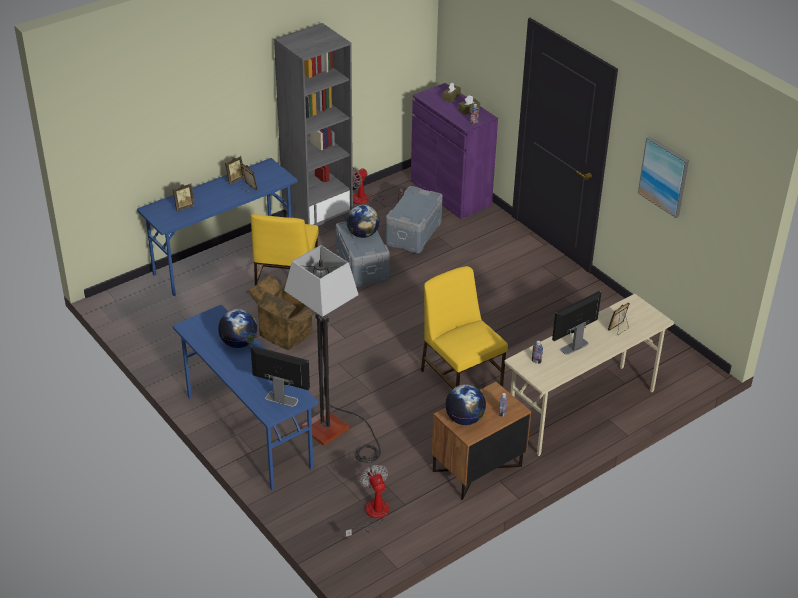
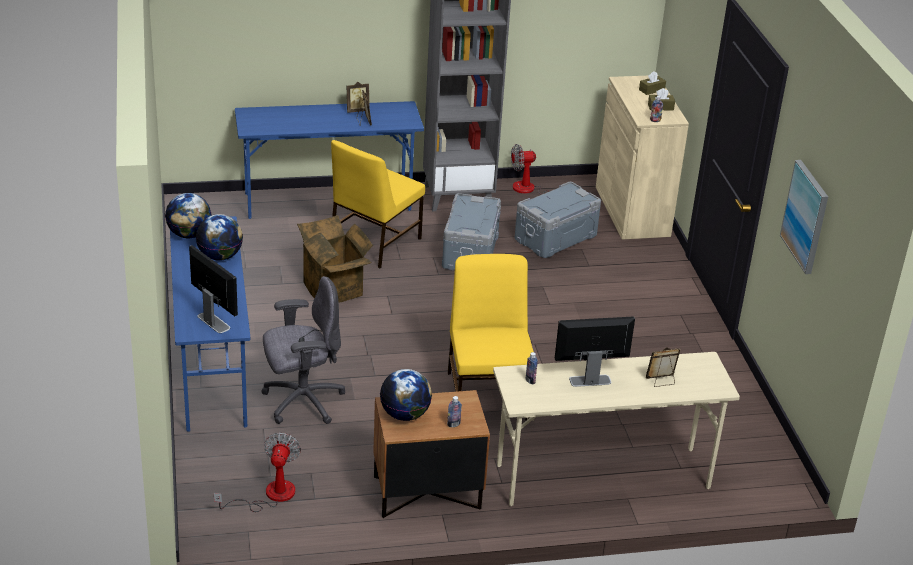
camera: 25 degrees right, 5 degrees down
(184, 207) = (282, 119): picture frame -> none
(336, 433) = (302, 401): floor lamp -> grey office chair
(363, 234) = (477, 212): globe -> globe (189, 235)
(450, 193) = (632, 211): purple cabinet -> beige cabinet

